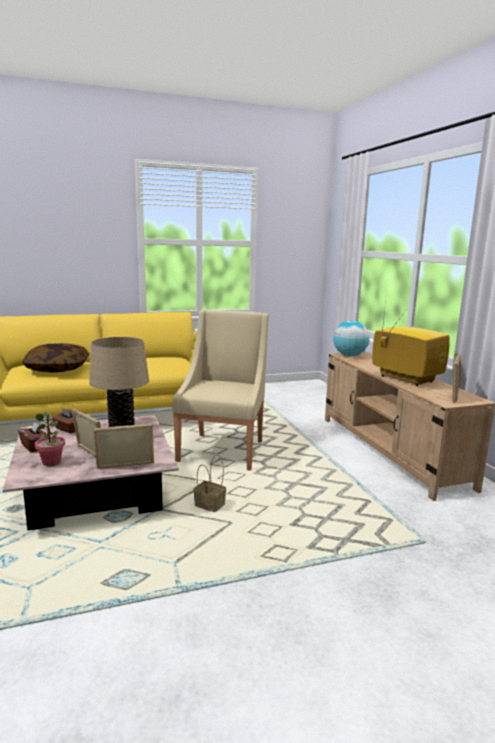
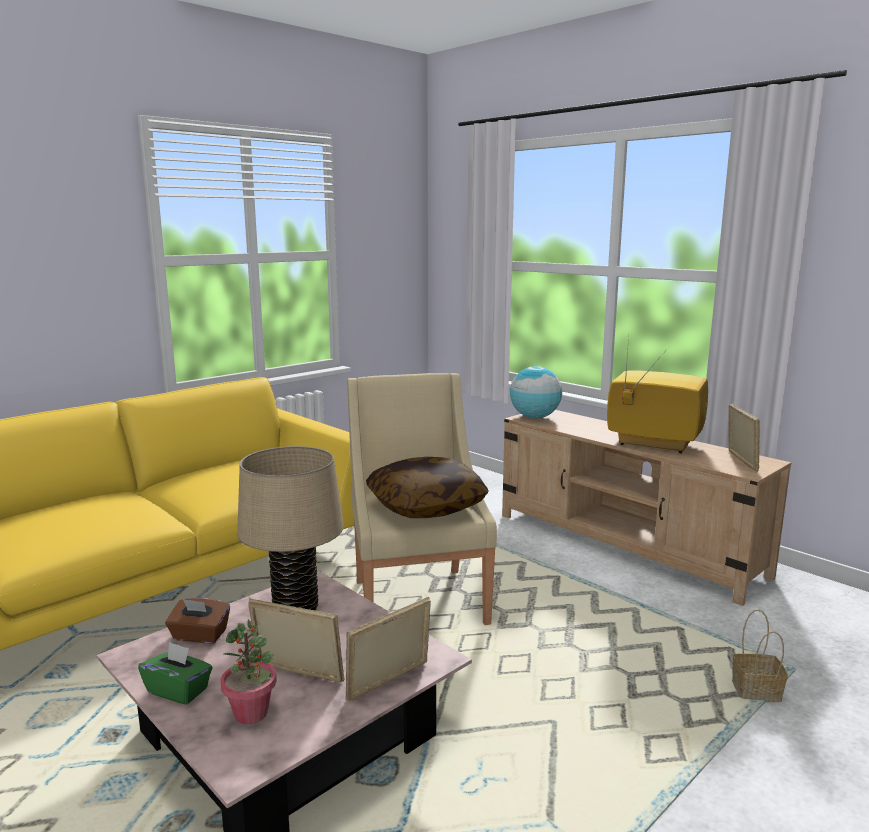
camera: 25 degrees left, 0 degrees up
(34, 447) = (178, 690): brown tissue box -> green tissue box
(58, 368) = (84, 519): pillow -> pillow (426, 506)
(211, 505) = (495, 702): basket -> basket (757, 691)

